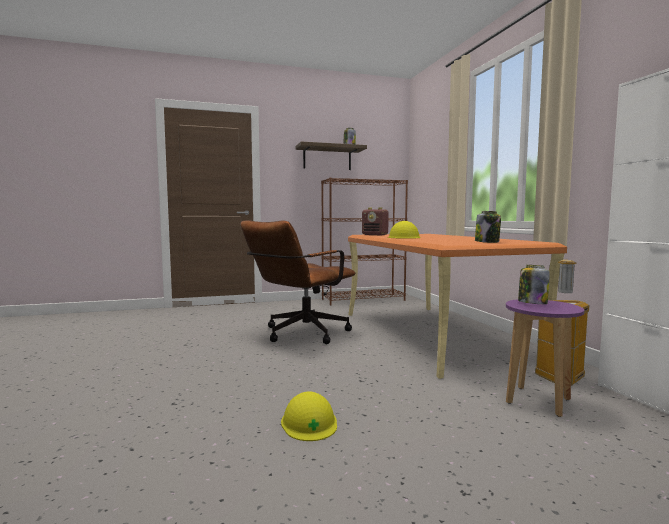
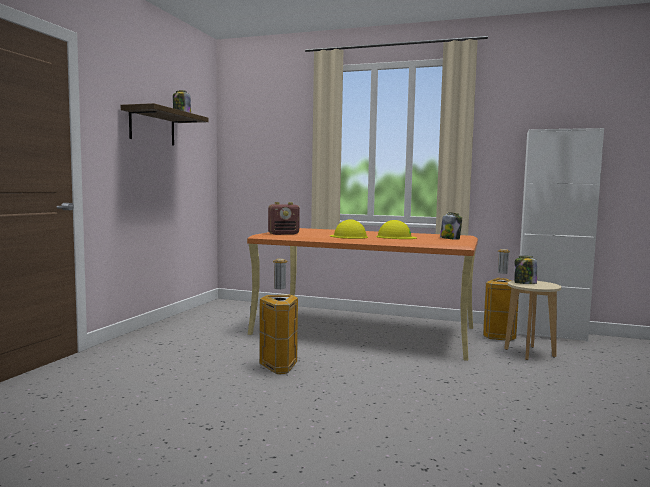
camera: 55 degrees left, 0 degrees up
(299, 334) = (279, 368): brown office chair -> trash can
(309, 422) = (519, 420): yellow hard hat -> yellow hard hat (396, 237)
(363, 299) = (202, 314): brown bookcase -> none
(538, 401) = (529, 353): purple stool -> beige stool

